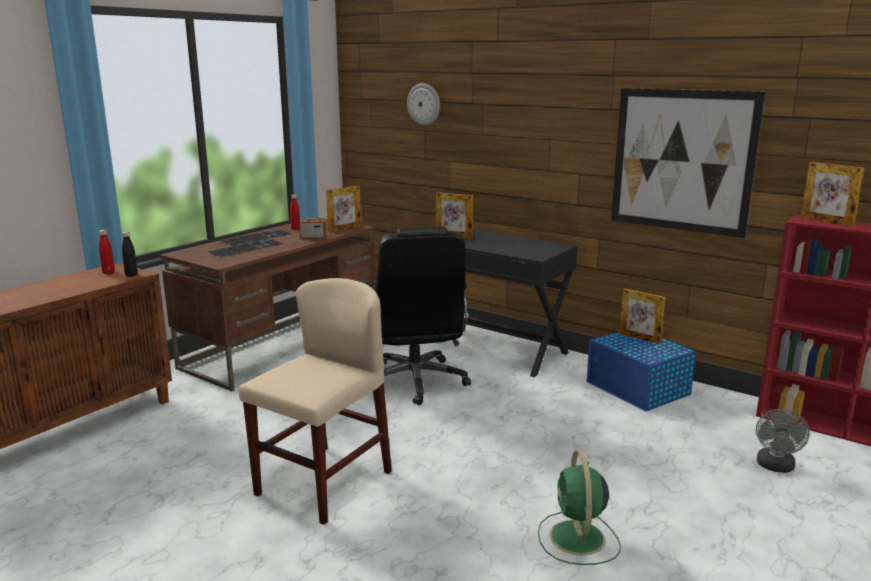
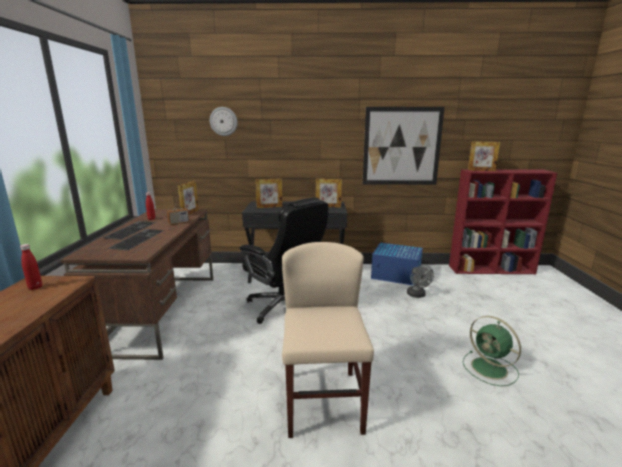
camera: 35 degrees left, 0 degrees up
(131, 275) = (68, 284): black bottle -> none
(639, 338) = (391, 247): picture frame -> picture frame (328, 206)
(775, 467) = (496, 295): grey fan -> grey fan (417, 295)

